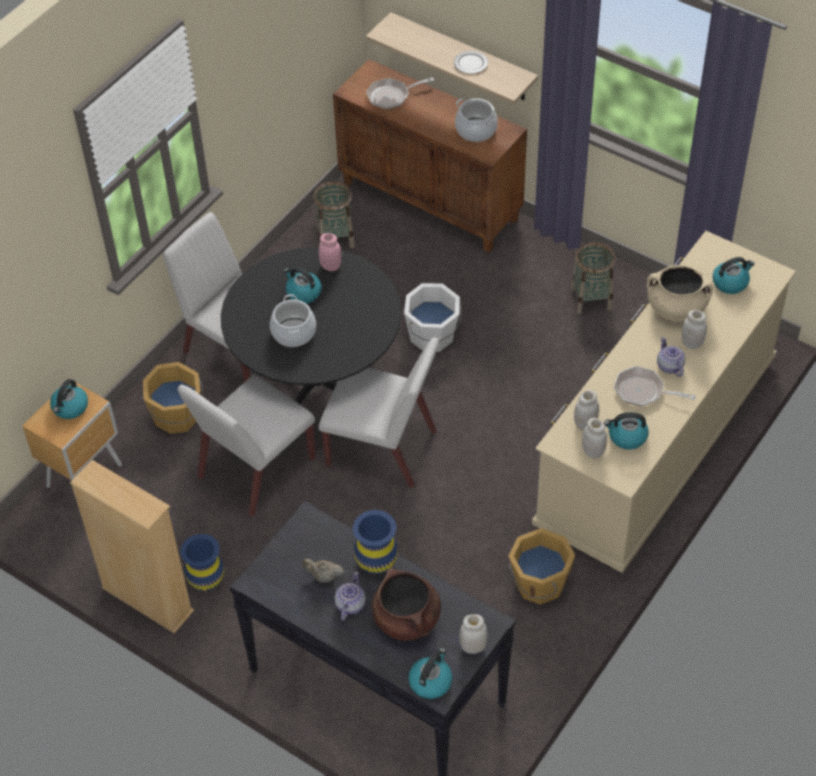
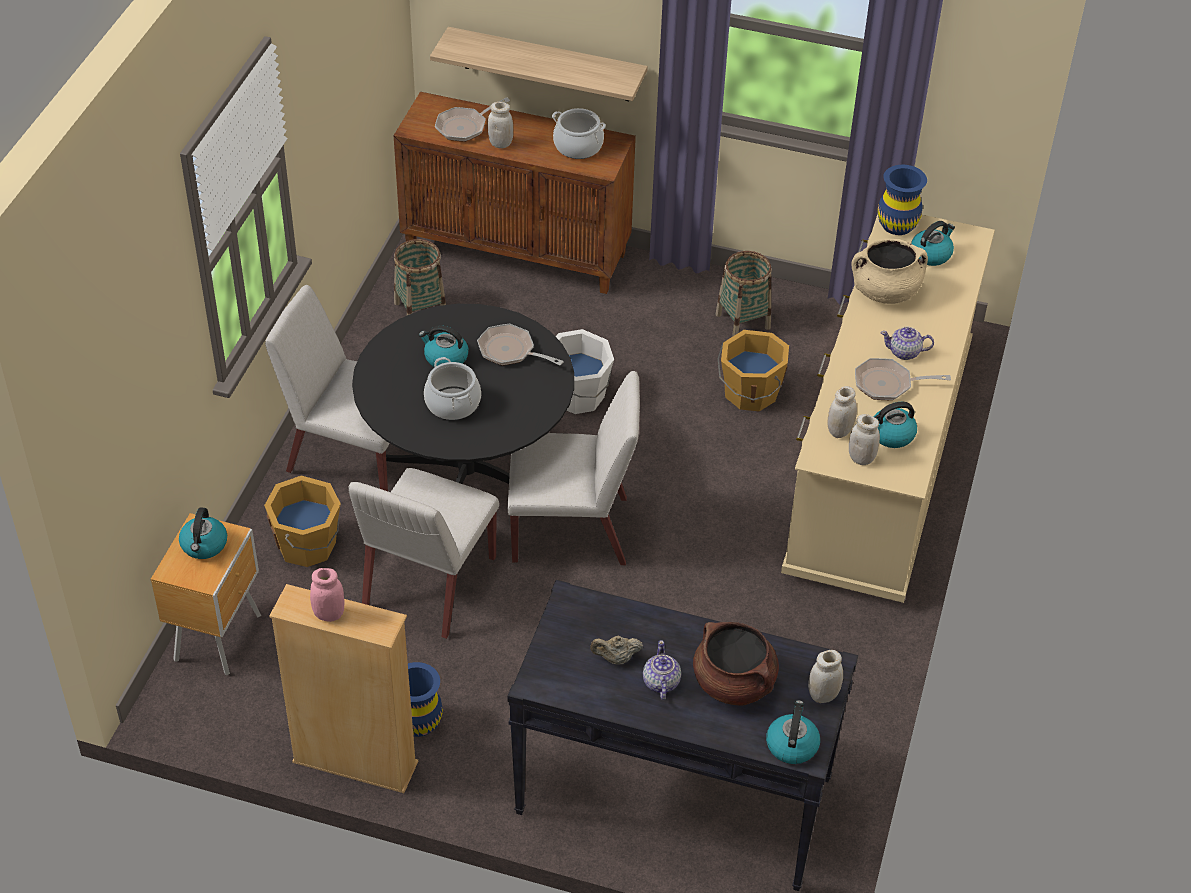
camera: 20 degrees left, 5 degrees down
(330, 266) = (466, 323): pink jar -> pink jar (329, 614)
(356, 297) = (510, 351): none -> frying pan
(376, 561) = (670, 627): blue vase -> blue vase (897, 225)
(470, 64) = (565, 66): plate -> none
(538, 583) = (812, 637): orange bucket -> orange bucket (750, 393)
(669, 366) = (905, 352): teapot -> teapot turned 45 degrees counterclockwise
(692, 343) = (918, 324): white jar -> white jar (500, 143)

